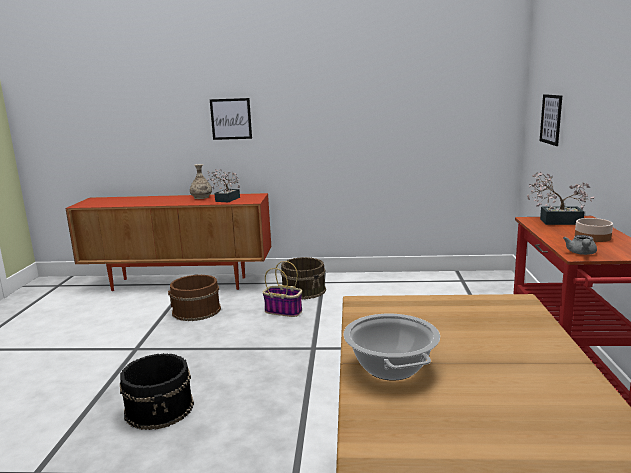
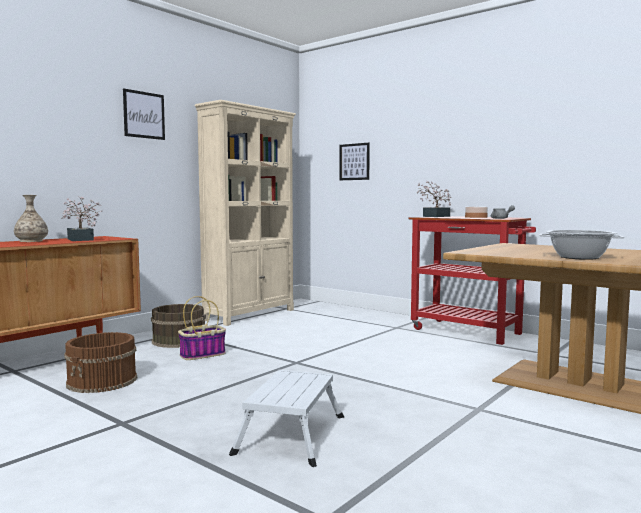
camera: 55 degrees left, 10 degrees down
(160, 408) = (291, 434): black bucket -> white step ladder
(231, 119) = (57, 141): picture -> picture (144, 115)
(413, 279) = (250, 314): none -> beige bookcase

